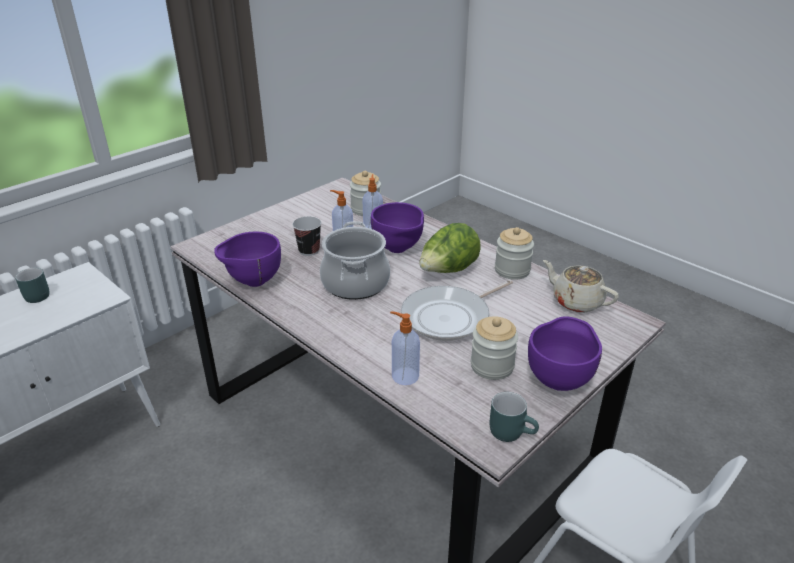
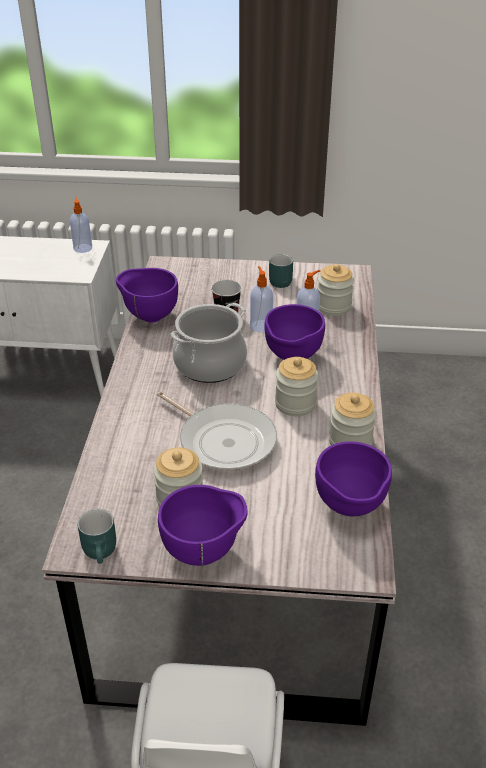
camera: 50 degrees right, 5 degrees up
(35, 295) = (49, 248): turquoise mug -> turquoise mug (280, 280)
(404, 376) = (114, 455): soap dispenser -> soap dispenser (83, 248)
(448, 271) = (295, 404): lettuce -> jar
(450, 317) = (223, 440): frying pan -> frying pan turned 150 degrees counterclockwise
(576, 301) = (350, 509): beige teapot -> purple bowl

